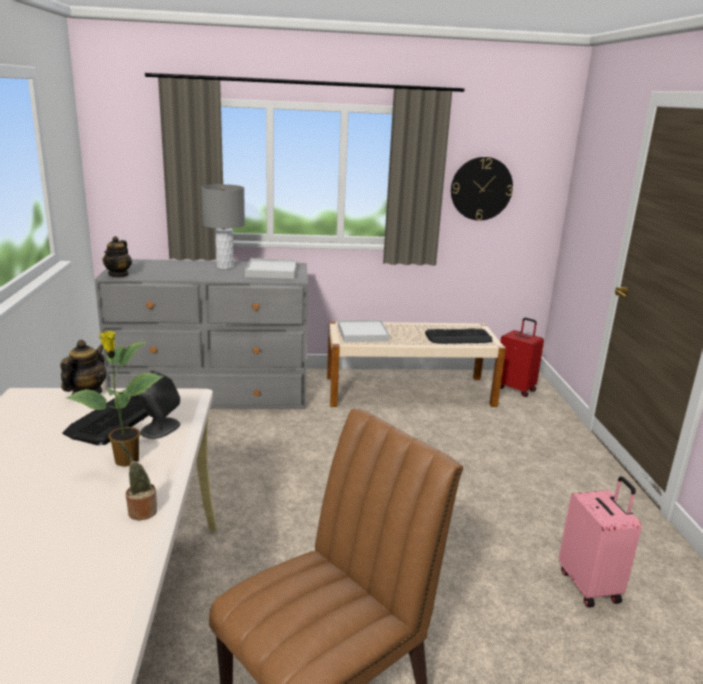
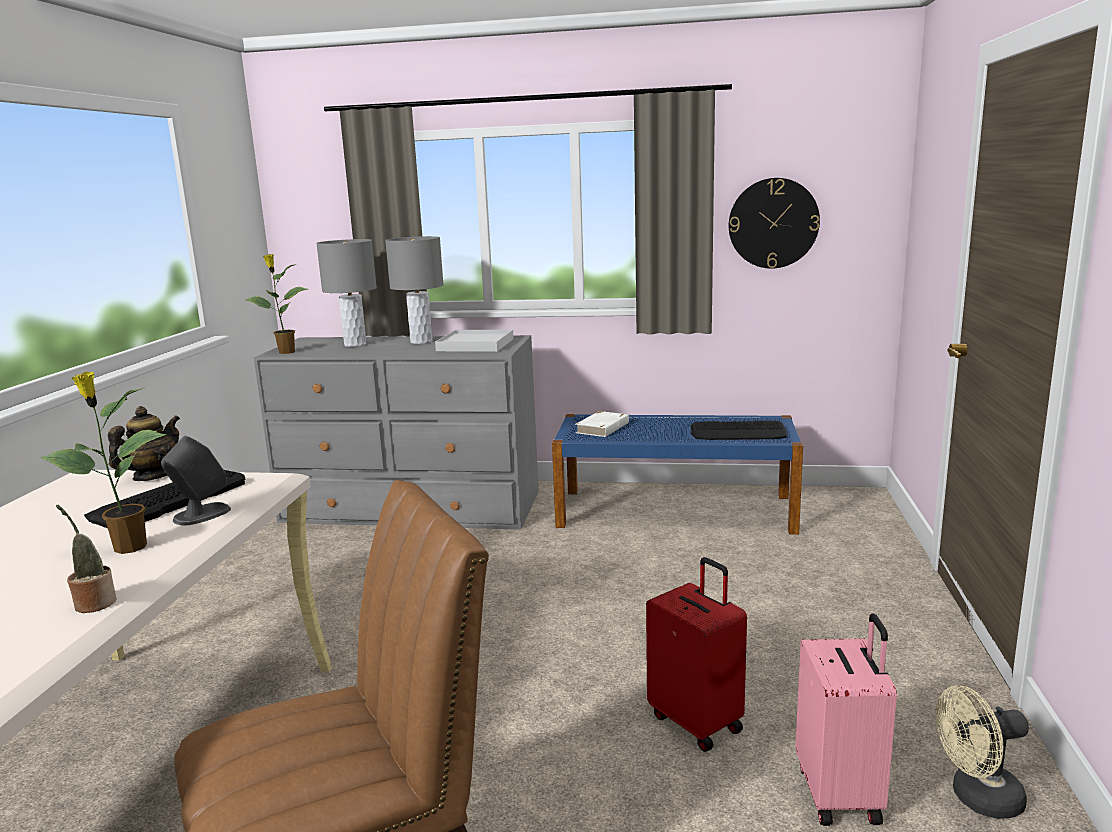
camera: 15 degrees right, 5 degrees down
(119, 275) = (285, 352): teapot -> potted plant
(172, 268) = (355, 344): none -> grey table lamp
(363, 333) = (603, 428): white tray -> white book
(409, 391) = (675, 511): beige bench -> blue bench
(516, 388) = (838, 511): red suitcase -> red suitcase (697, 722)
(665, 580) = (977, 799): none -> beige fan

